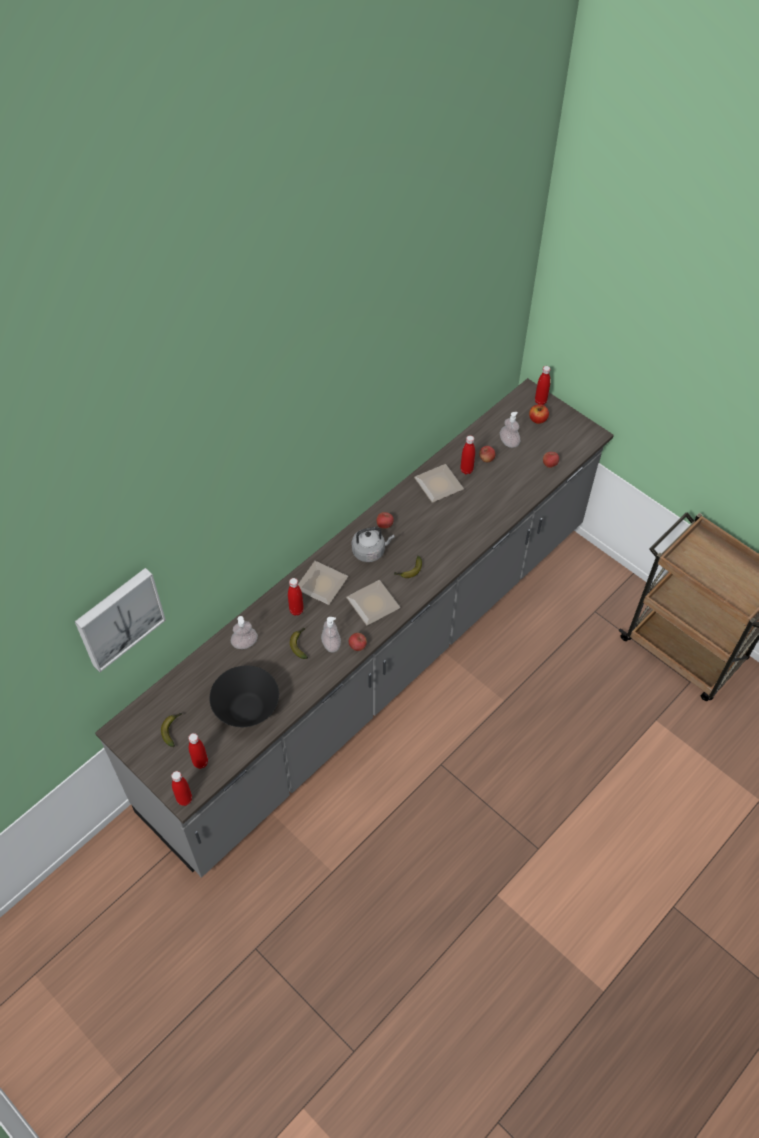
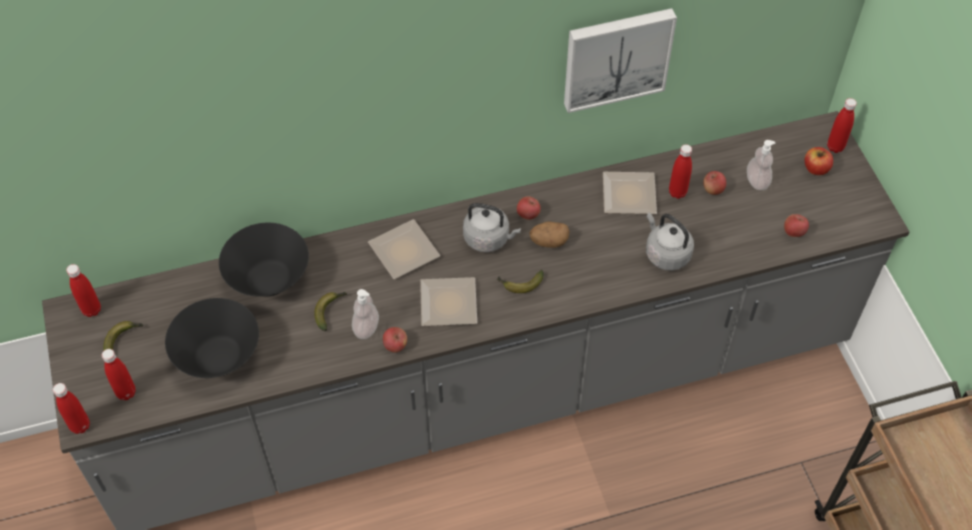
camera: 30 degrees right, 0 degrees up
(118, 617) = (85, 168): picture -> picture (616, 57)
(245, 643) = (269, 279): soap dispenser -> black bowl
(296, 610) = (353, 268): red bottle -> red bottle (91, 310)
(409, 536) = (548, 241): none -> potato
(484, 511) = (665, 253): none -> grey kettle

